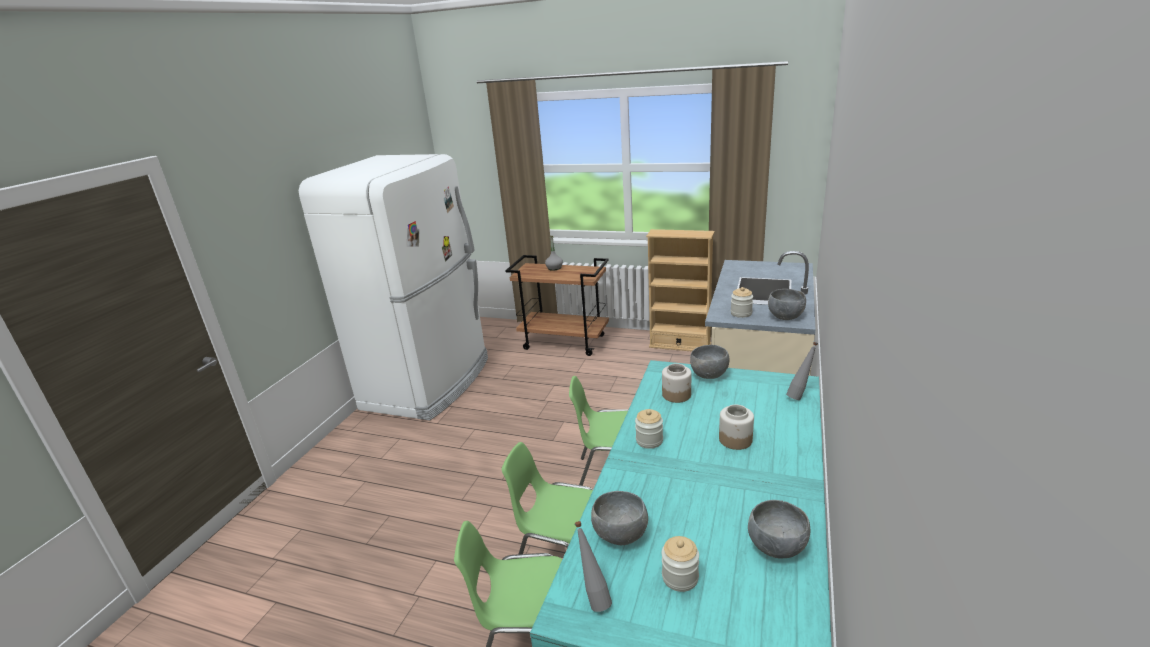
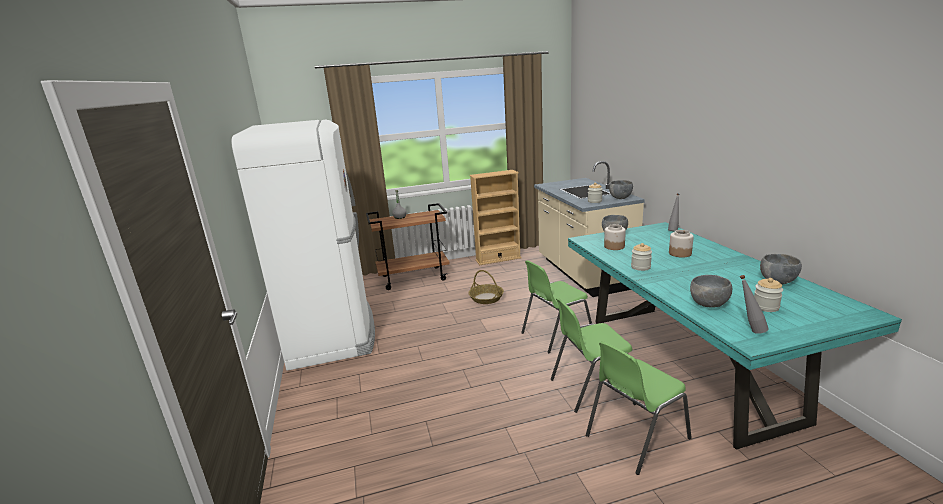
camera: 35 degrees left, 5 degrees down
(602, 396) = (486, 298): none -> basket

